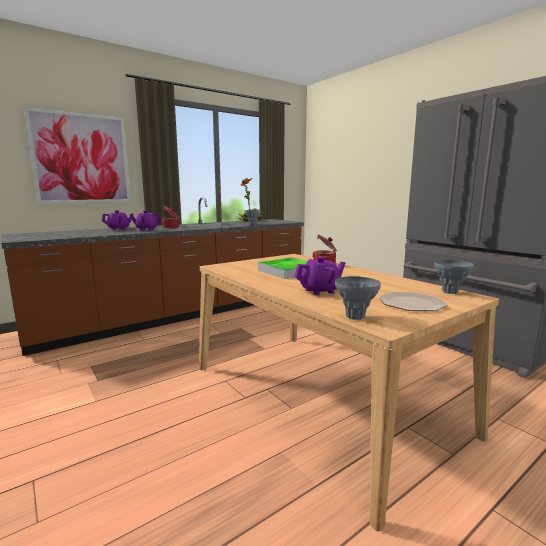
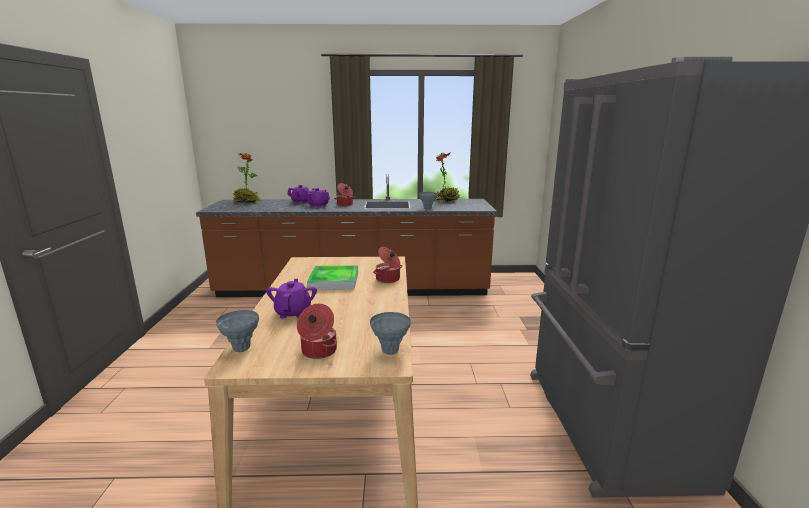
camera: 35 degrees right, 5 degrees up
(48, 233) = (247, 202): none -> potted plant
(82, 159) = (286, 136): picture -> none
(320, 291) = (293, 313): purple teapot -> purple teapot turned 105 degrees counterclockwise
(412, 303) = (318, 351): plate -> cooking pot

